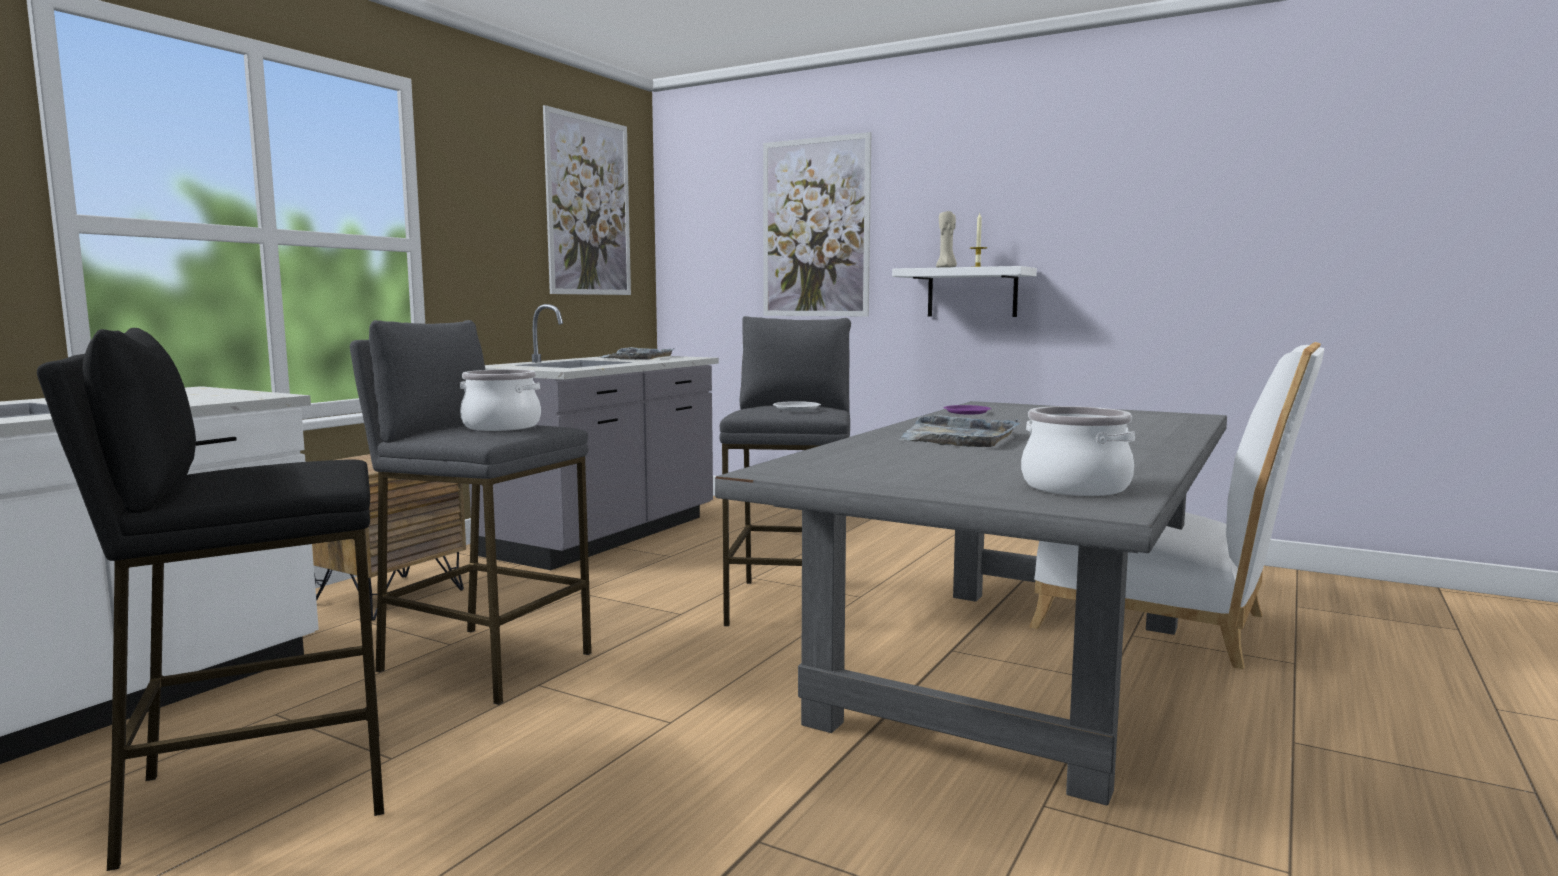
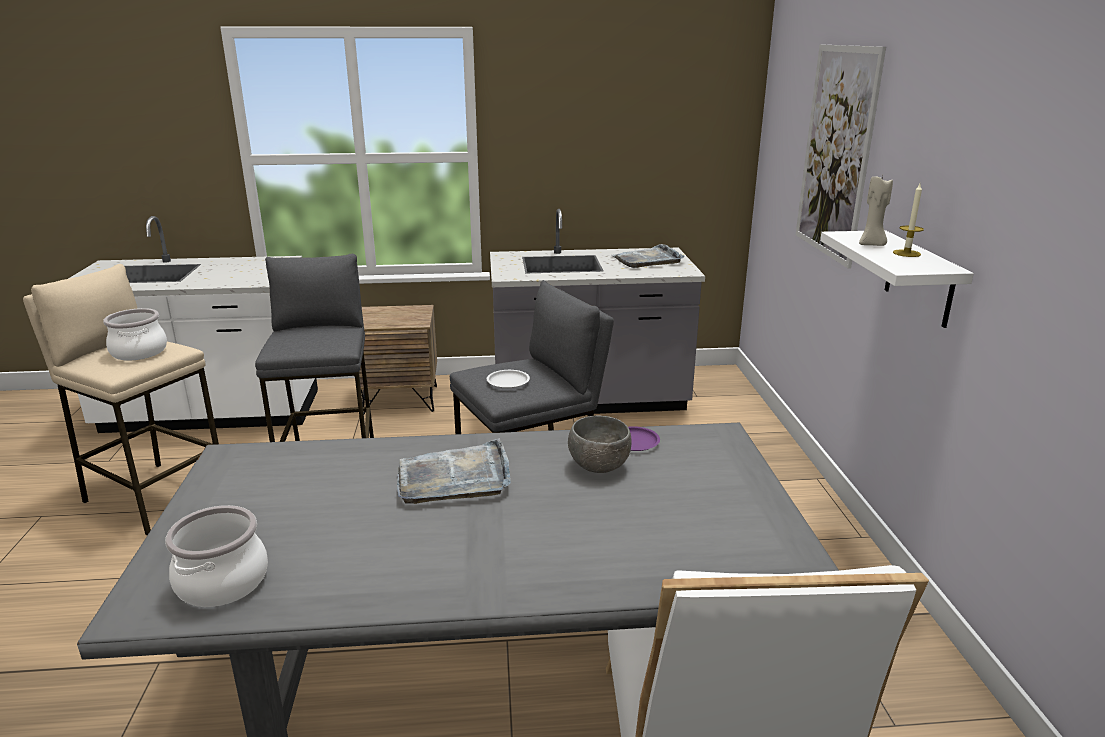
camera: 55 degrees right, 15 degrees up
(260, 793) = (155, 496): black stool -> beige stool
(501, 427) = (316, 339): cooking pot -> cooking pot (138, 352)
(588, 206) = (665, 107): picture -> none
(996, 419) = (598, 467): none -> grey bowl

